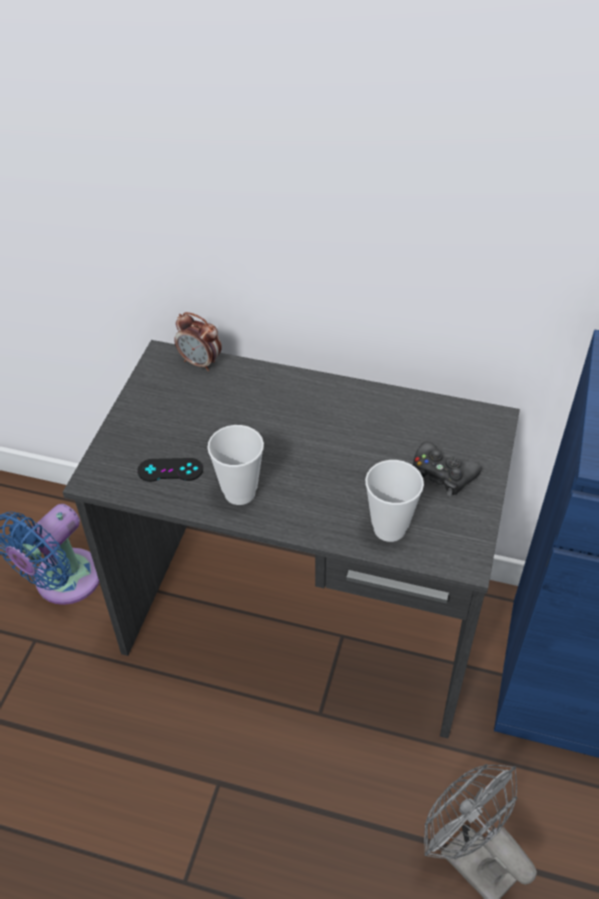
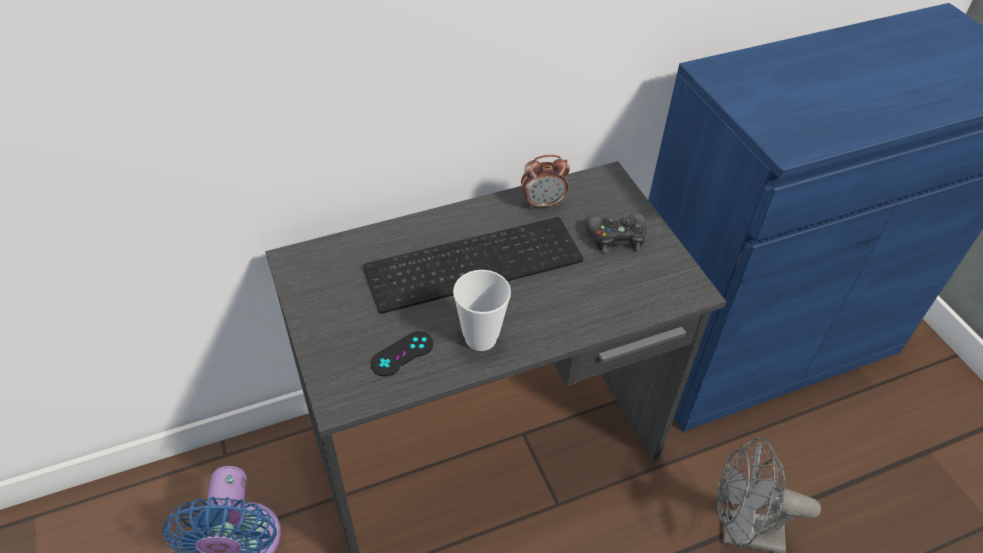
camera: 40 degrees left, 0 degrees up
(200, 363) = (334, 248): alarm clock -> alarm clock (543, 203)
(297, 429) = (475, 261): none -> keyboard
(389, 528) = (621, 298): cup -> none

